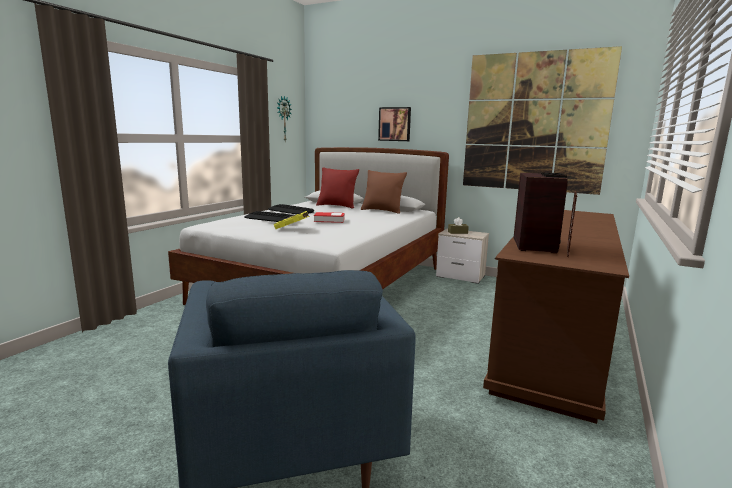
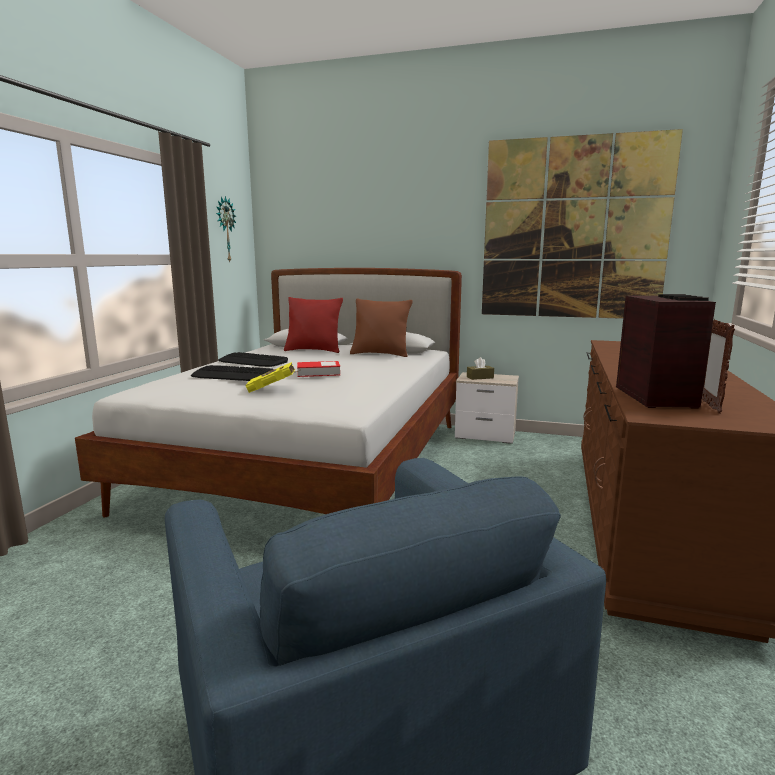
camera: 10 degrees left, 0 degrees up
(395, 124) = (384, 235): picture -> none

